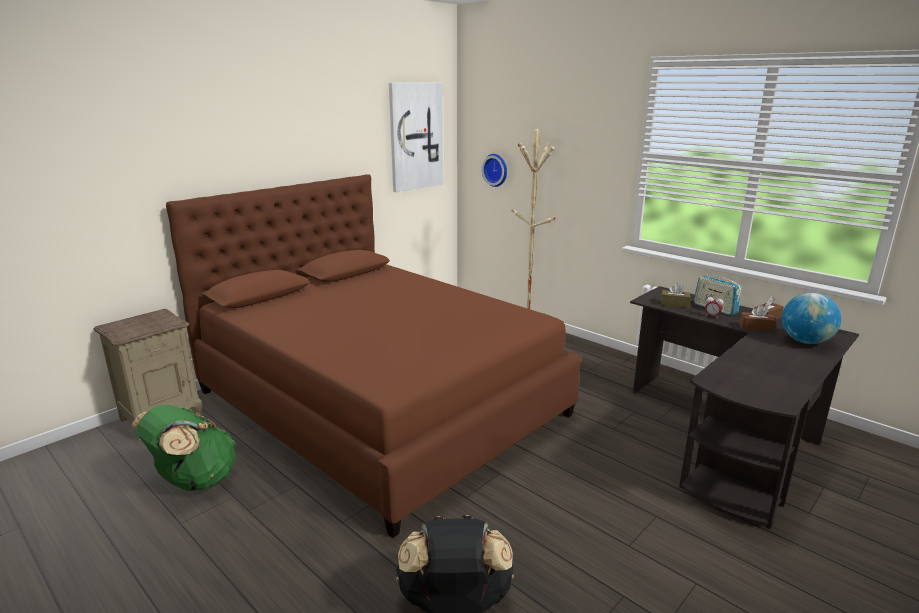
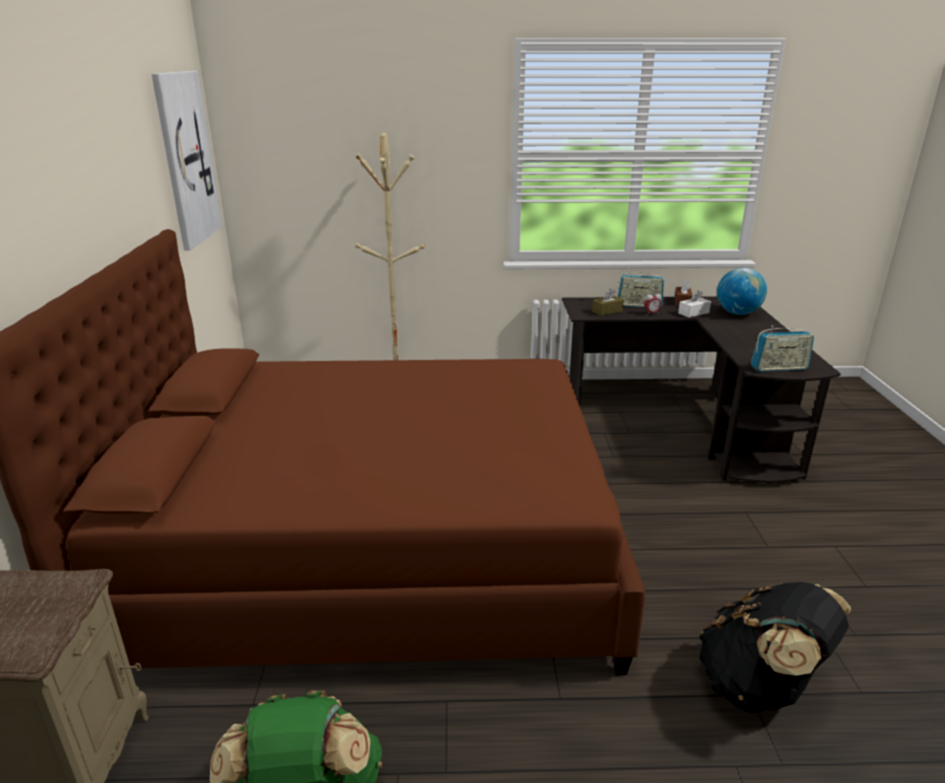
camera: 45 degrees left, 5 degrees up
(496, 170) = (298, 195): wall clock -> none
(733, 388) = (779, 368): none -> radio
(756, 328) = (693, 313): brown tissue box -> white tissue box

